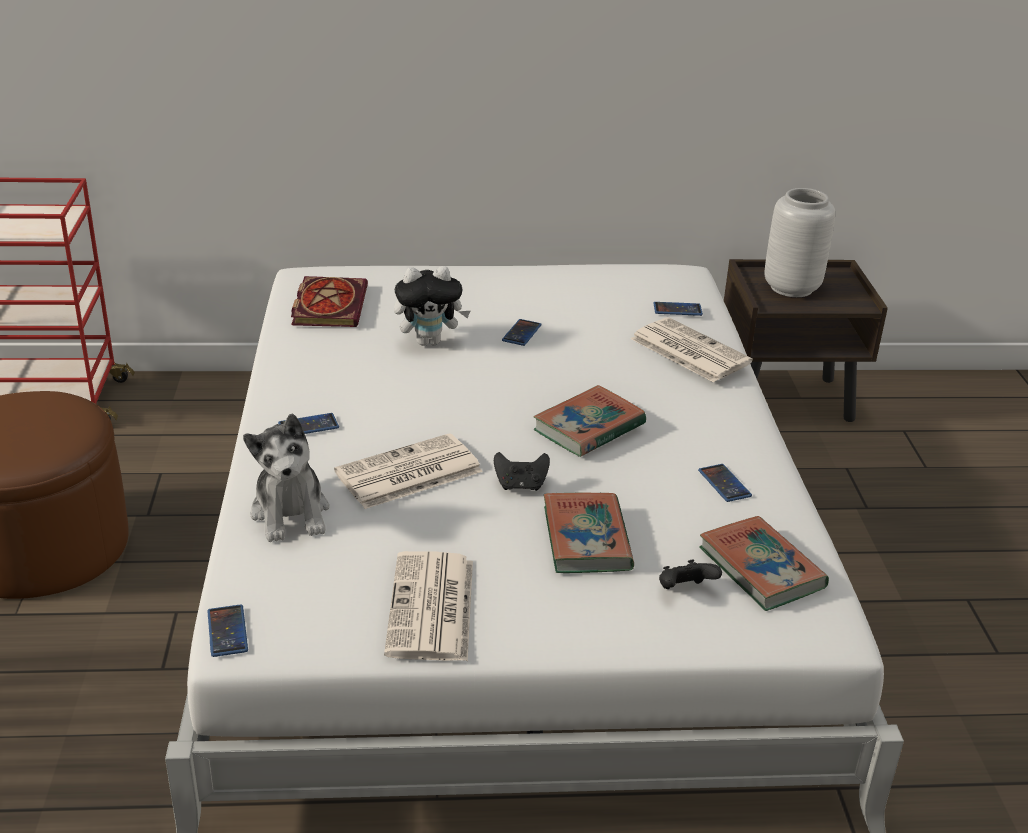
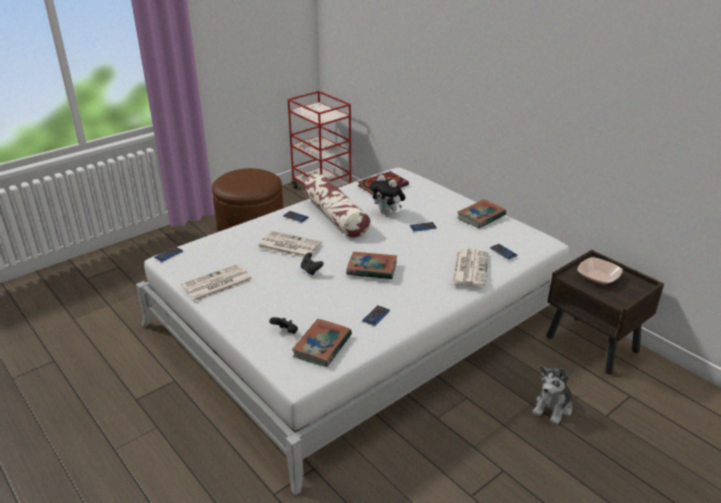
camera: 55 degrees right, 0 degrees up
(291, 513) = (241, 237): plush toy -> plush toy (553, 407)
(368, 388) = (335, 216): none -> pillow
(586, 539) = (293, 298): book -> book (481, 217)
(791, 288) = (598, 277): grey vase -> bowl

